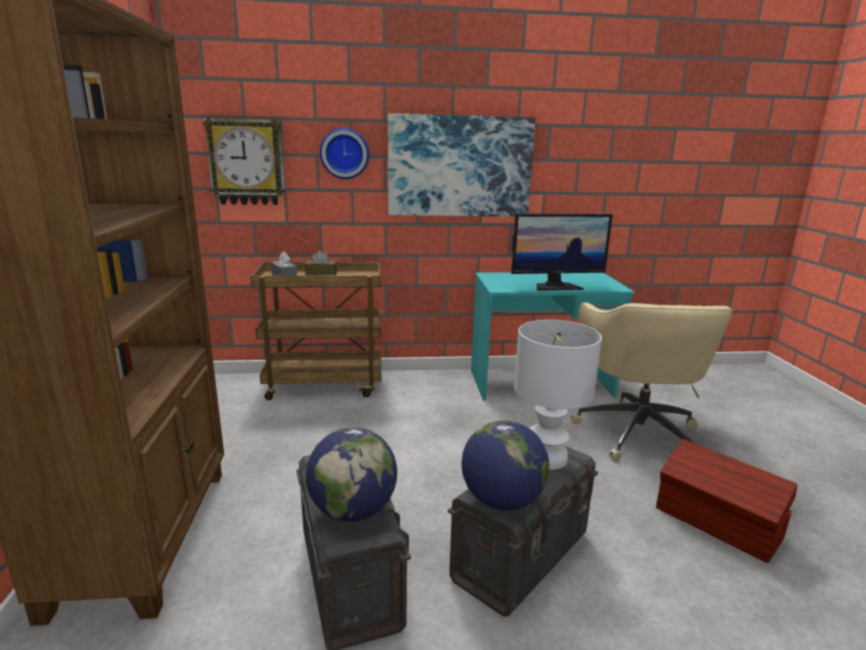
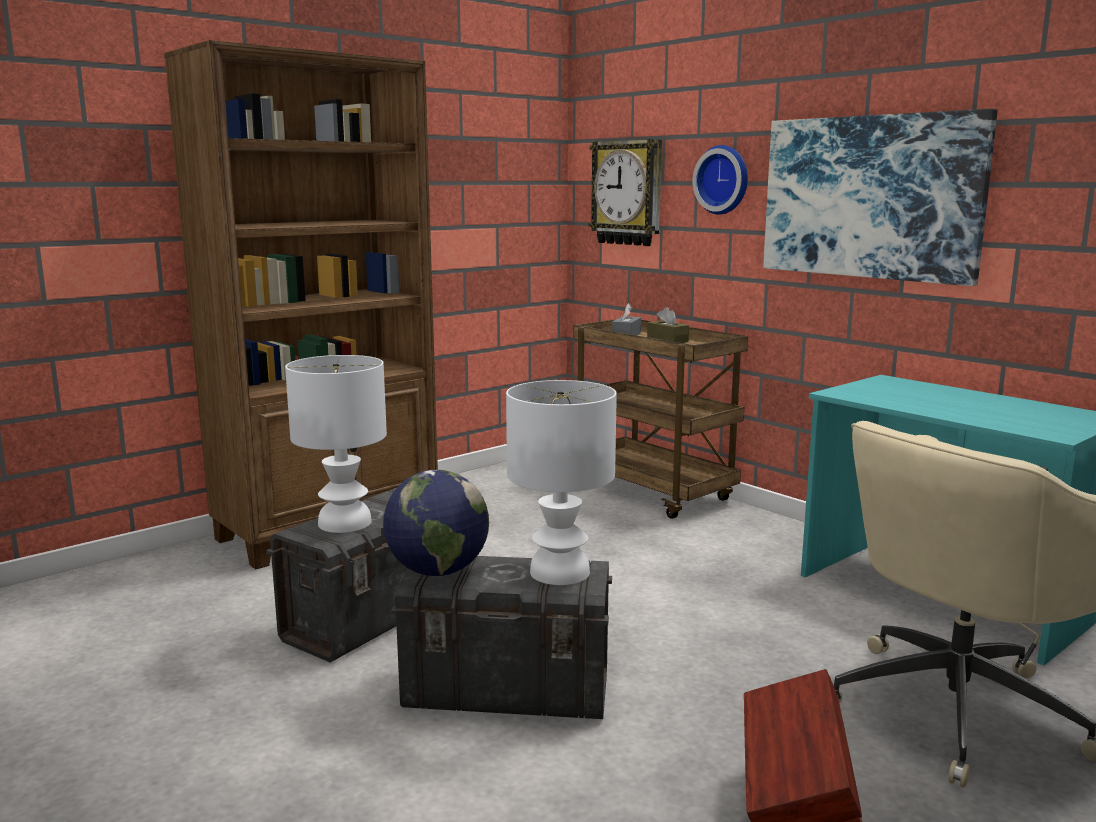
camera: 55 degrees right, 5 degrees down
(353, 511) = (343, 523): globe -> white table lamp
(555, 286) = (940, 409): monitor -> none

